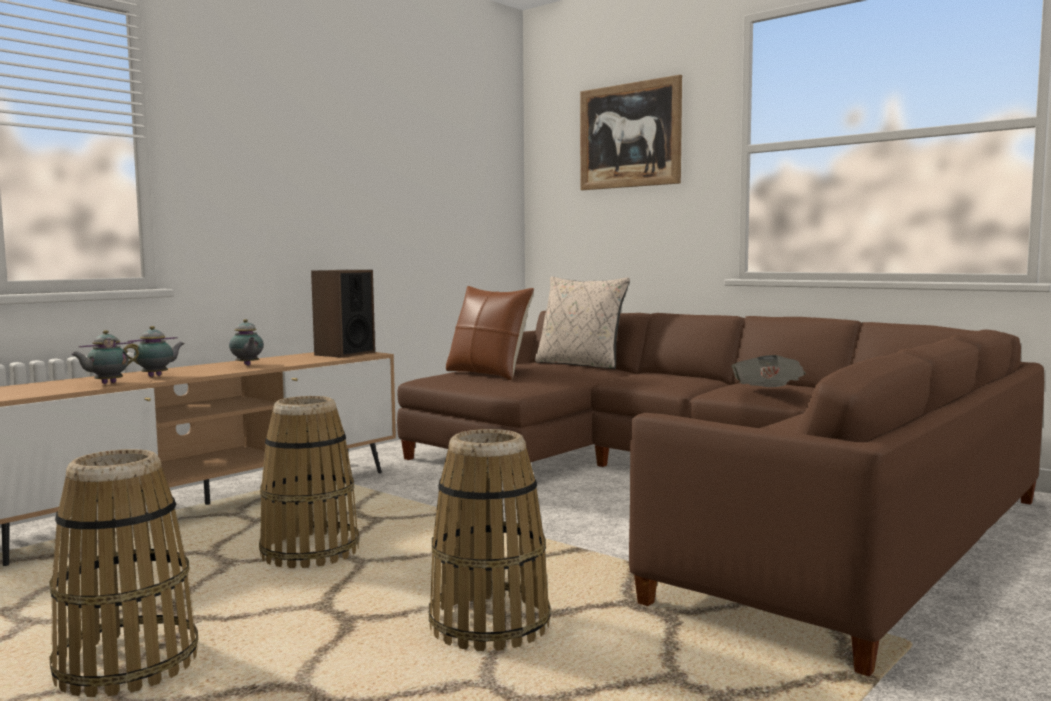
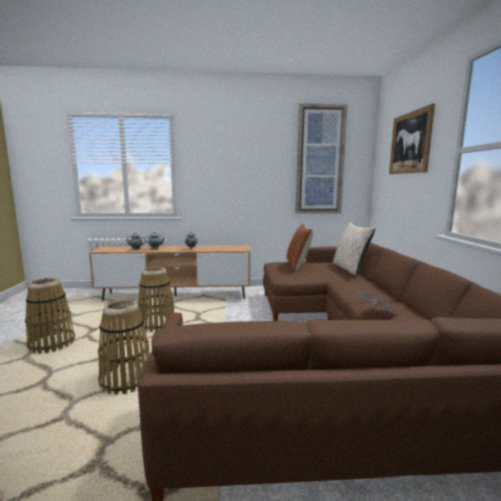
camera: 45 degrees right, 5 degrees up
(344, 353) = (235, 248): speaker -> none
(447, 159) = (320, 160): none -> picture

